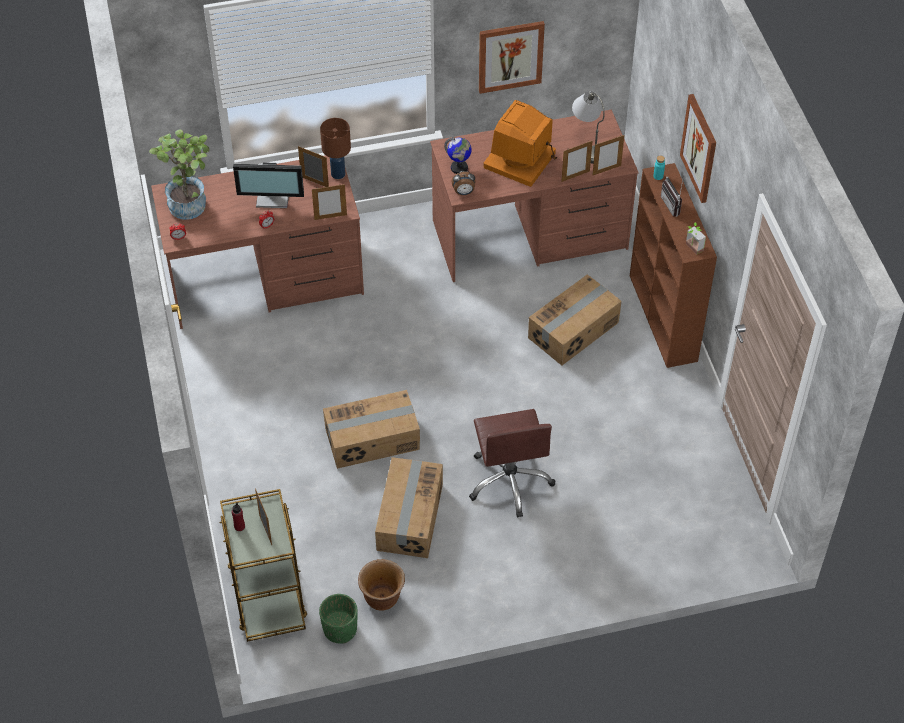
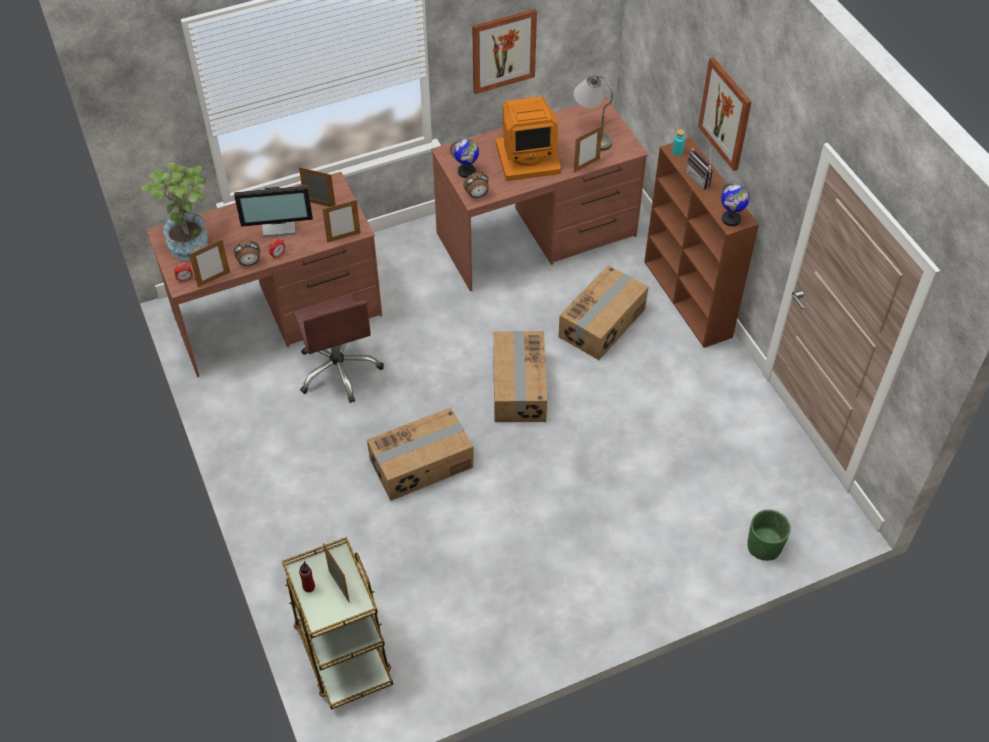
camera: 10 degrees left, 0 degrees up
(239, 230) = (249, 263): none -> alarm clock
(337, 174) = (342, 193): brown table lamp -> none
(339, 629) = (429, 678): green planter -> green planter (763, 546)
(382, 598) = (467, 635): brown planter -> none
(409, 517) = (477, 542): cardboard box -> cardboard box (518, 387)
(510, 480) = (574, 486): brown office chair -> brown office chair (339, 370)
(520, 161) = (527, 157): monitor -> monitor turned 120 degrees counterclockwise
(606, 170) = (616, 155): picture frame -> picture frame (214, 279)
(691, 249) = (731, 219): potted plant -> globe

